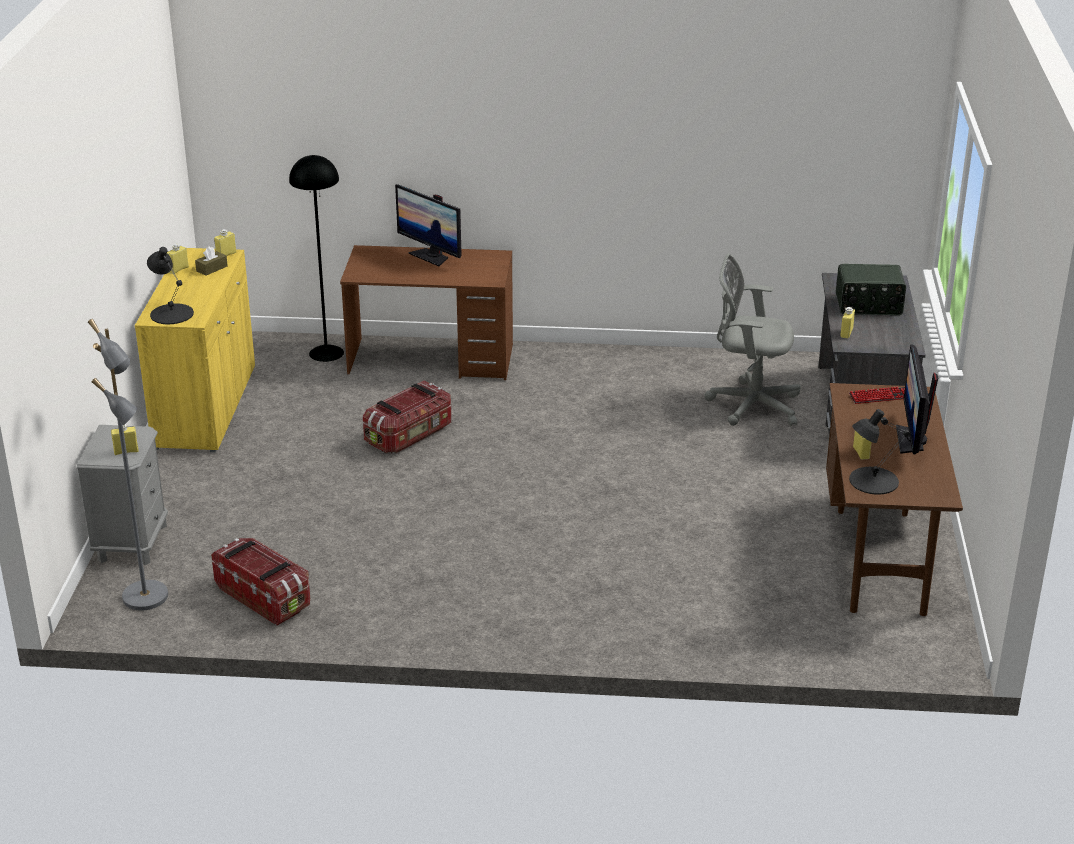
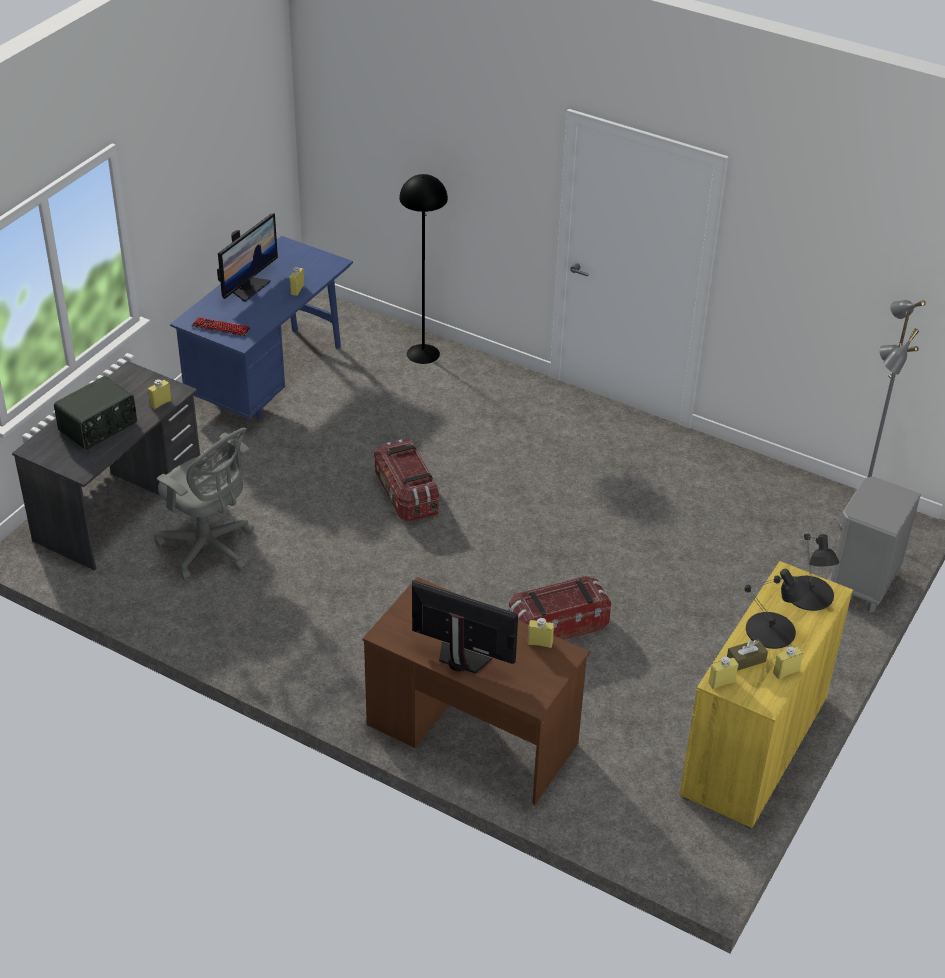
camera: 155 degrees left, 10 degrees up
(126, 451) = (875, 493): yellow bottle -> yellow bottle (540, 643)
(264, 597) = (760, 494): storage box -> storage box (406, 495)
(326, 353) = (585, 793): black floor lamp -> black floor lamp (423, 354)
(431, 256) = (461, 660): monitor -> monitor turned 45 degrees counterclockwise
(868, 305) = (99, 427): radio -> radio turned 105 degrees clockwise
(872, 480) = (315, 269): black table lamp -> black table lamp (771, 631)
(879, 552) = (270, 379): brown desk -> blue desk

